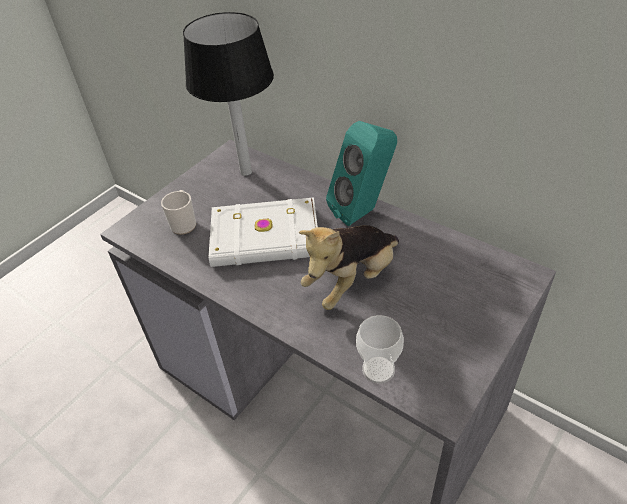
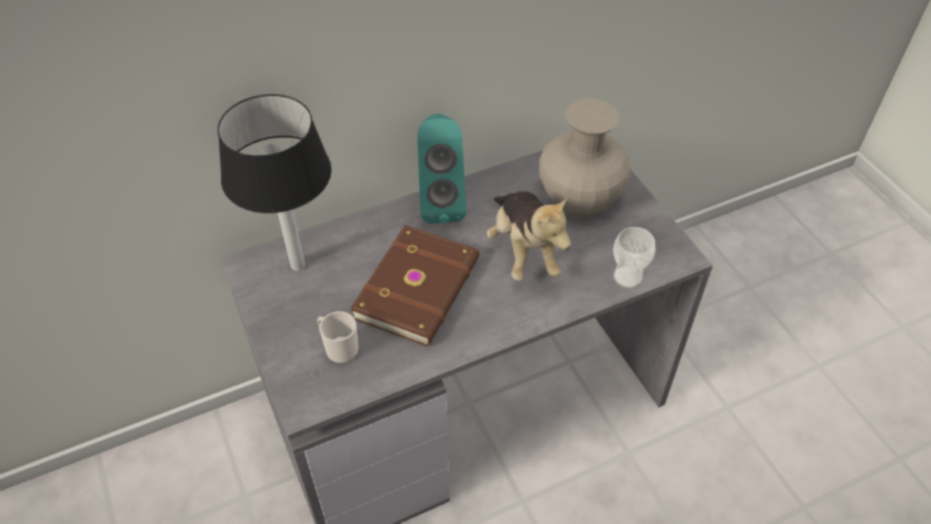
camera: 65 degrees left, 5 degrees up
(266, 238) = (419, 288): white book -> brown book
(455, 291) = (580, 195): none -> beige vase

